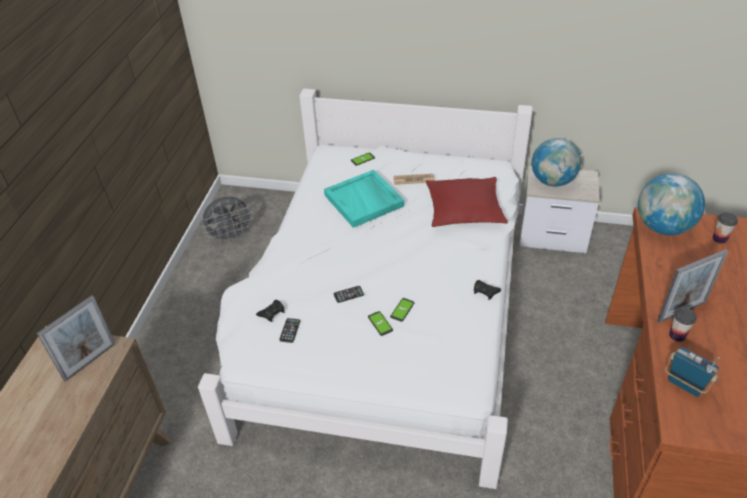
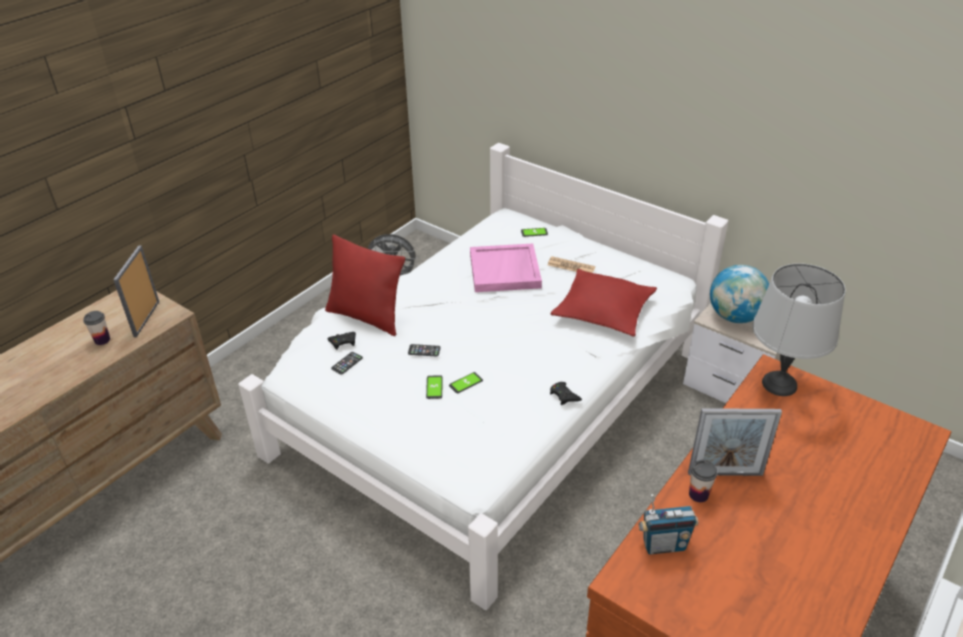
camera: 25 degrees right, 5 degrees down
(90, 361) = (146, 318): picture frame -> picture frame turned 120 degrees clockwise
(275, 282) = (366, 317): none -> red pillow
(364, 200) = (505, 271): turquoise tray -> pink tray
(662, 227) = (778, 384): globe -> grey table lamp
(685, 385) = (663, 545): radio -> radio turned 105 degrees clockwise
(719, 239) = (840, 418): cup -> cup (102, 340)

